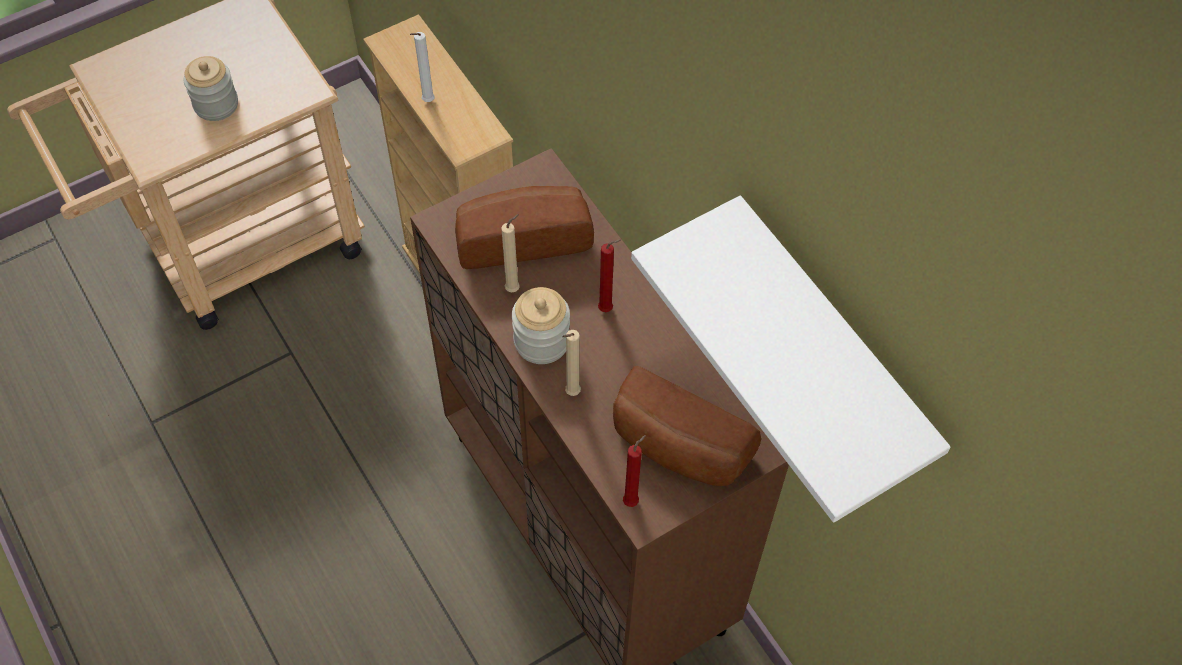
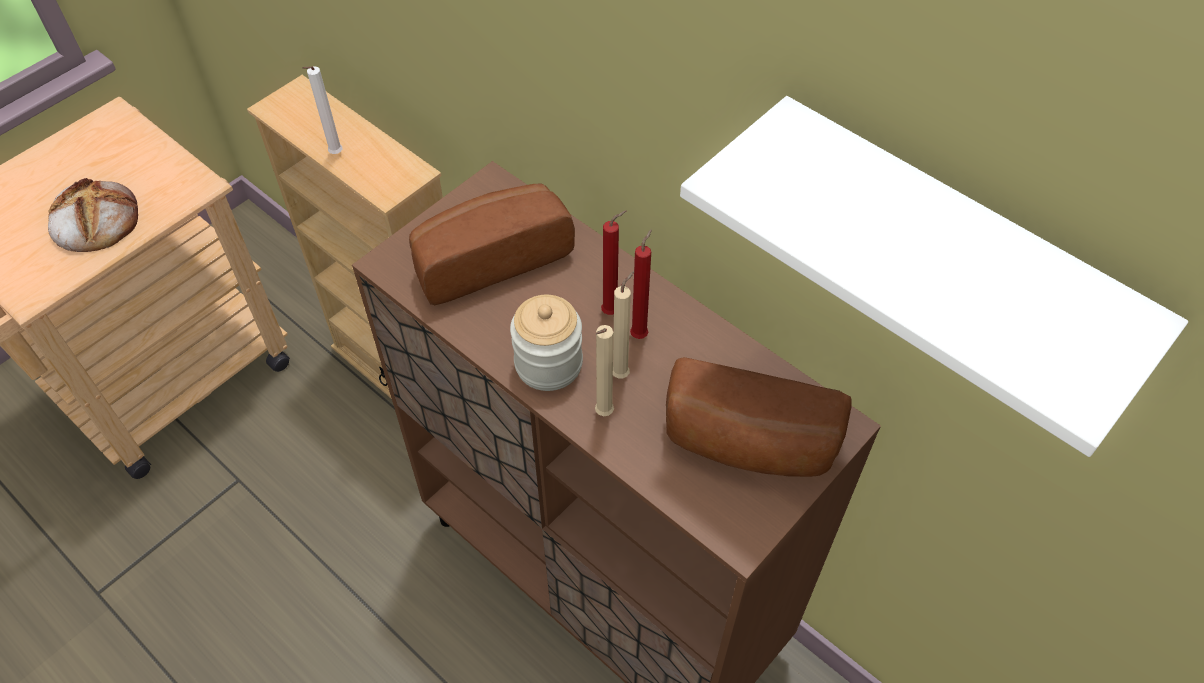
camera: 15 degrees left, 5 degrees down
(216, 104) = (94, 220): jar -> bread
(514, 288) = (498, 314): beige candle -> beige candle (622, 373)
(632, 500) = (719, 520): red candle -> red candle (640, 334)

